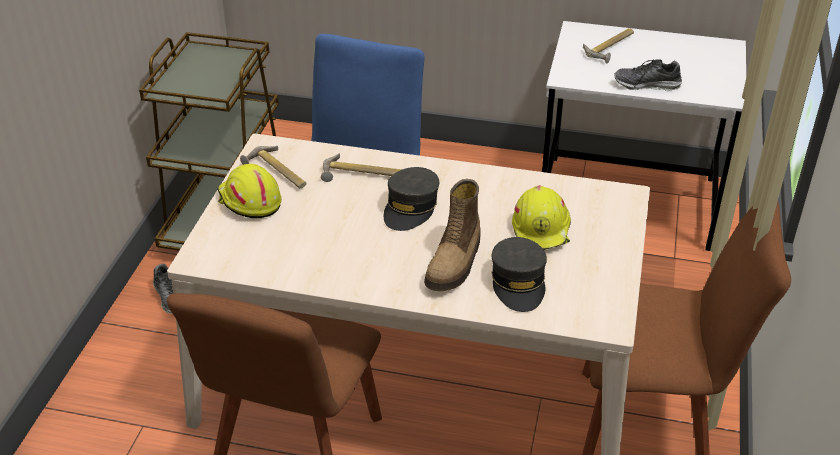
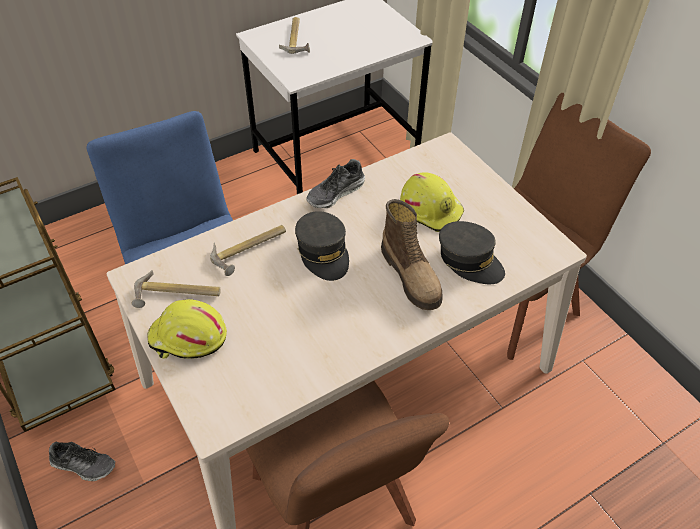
camera: 45 degrees left, 10 degrees up
(647, 85) = (355, 55): shoe -> shoe (335, 193)

